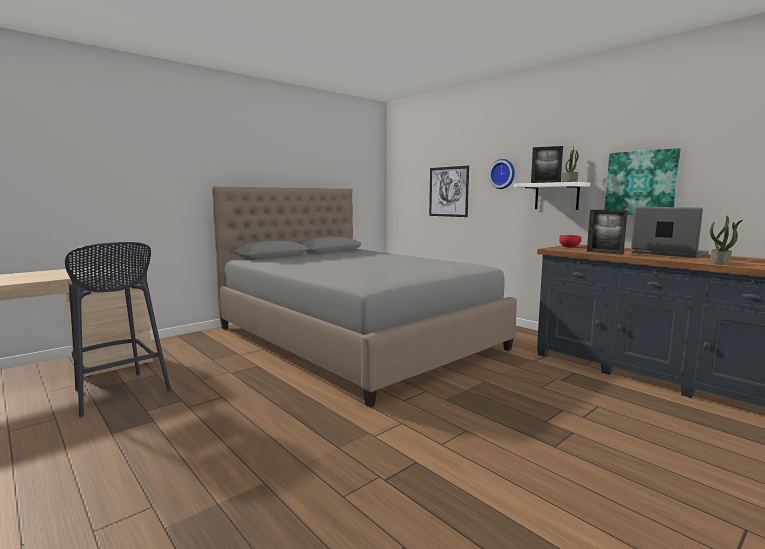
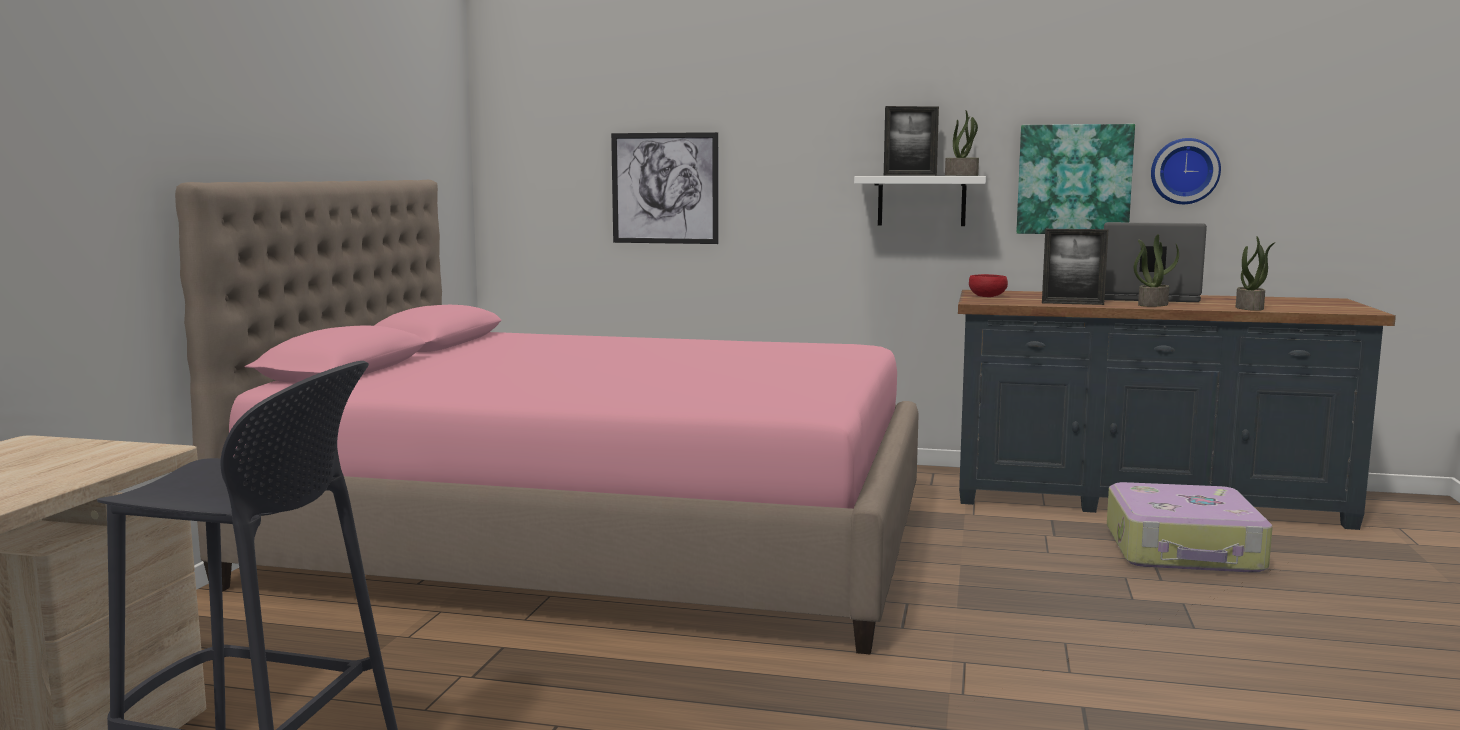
camera: 35 degrees left, 0 degrees up
(355, 337) = (599, 541): grey bed -> pink bed
(503, 174) = (803, 154): wall clock -> wall clock (1184, 171)
(629, 406) = (1184, 550): none -> suitcase
(655, 256) = (1152, 304): none -> potted plant

